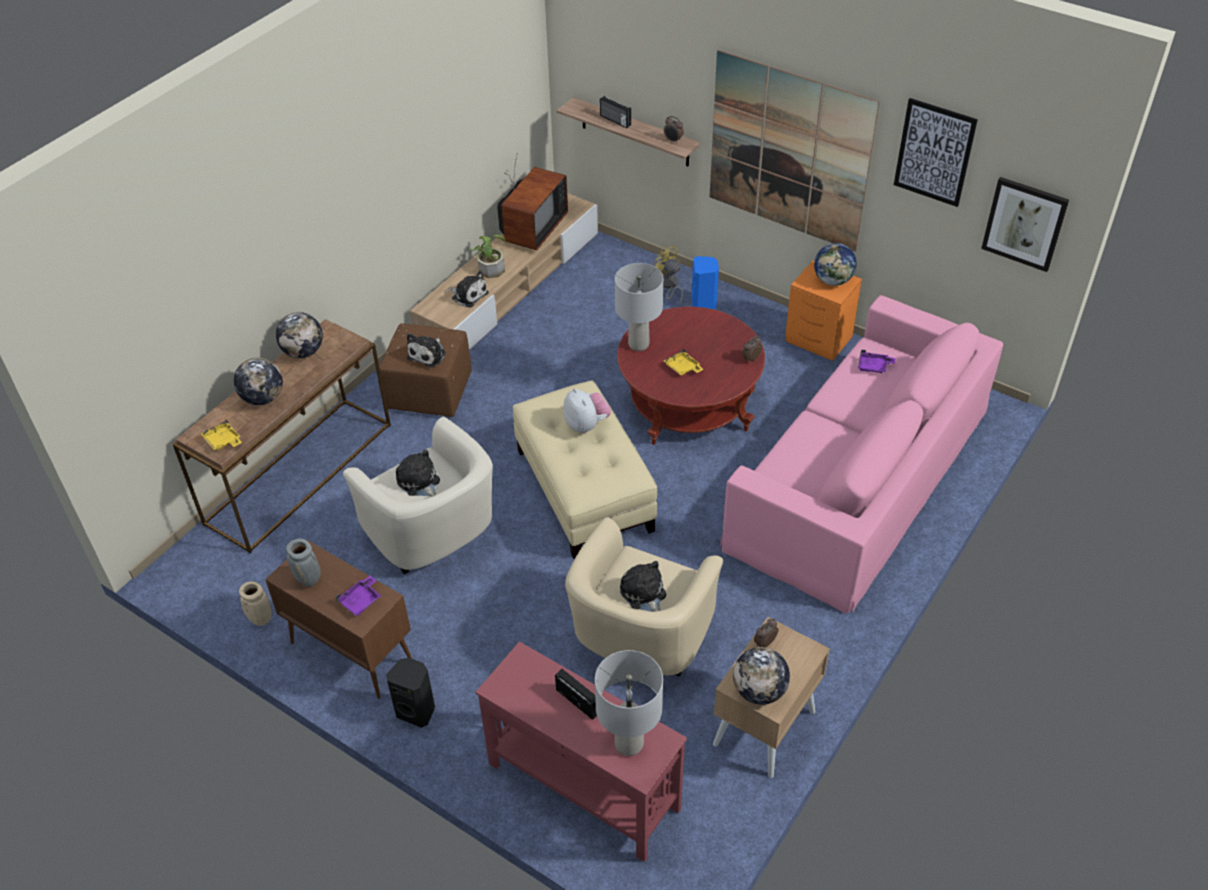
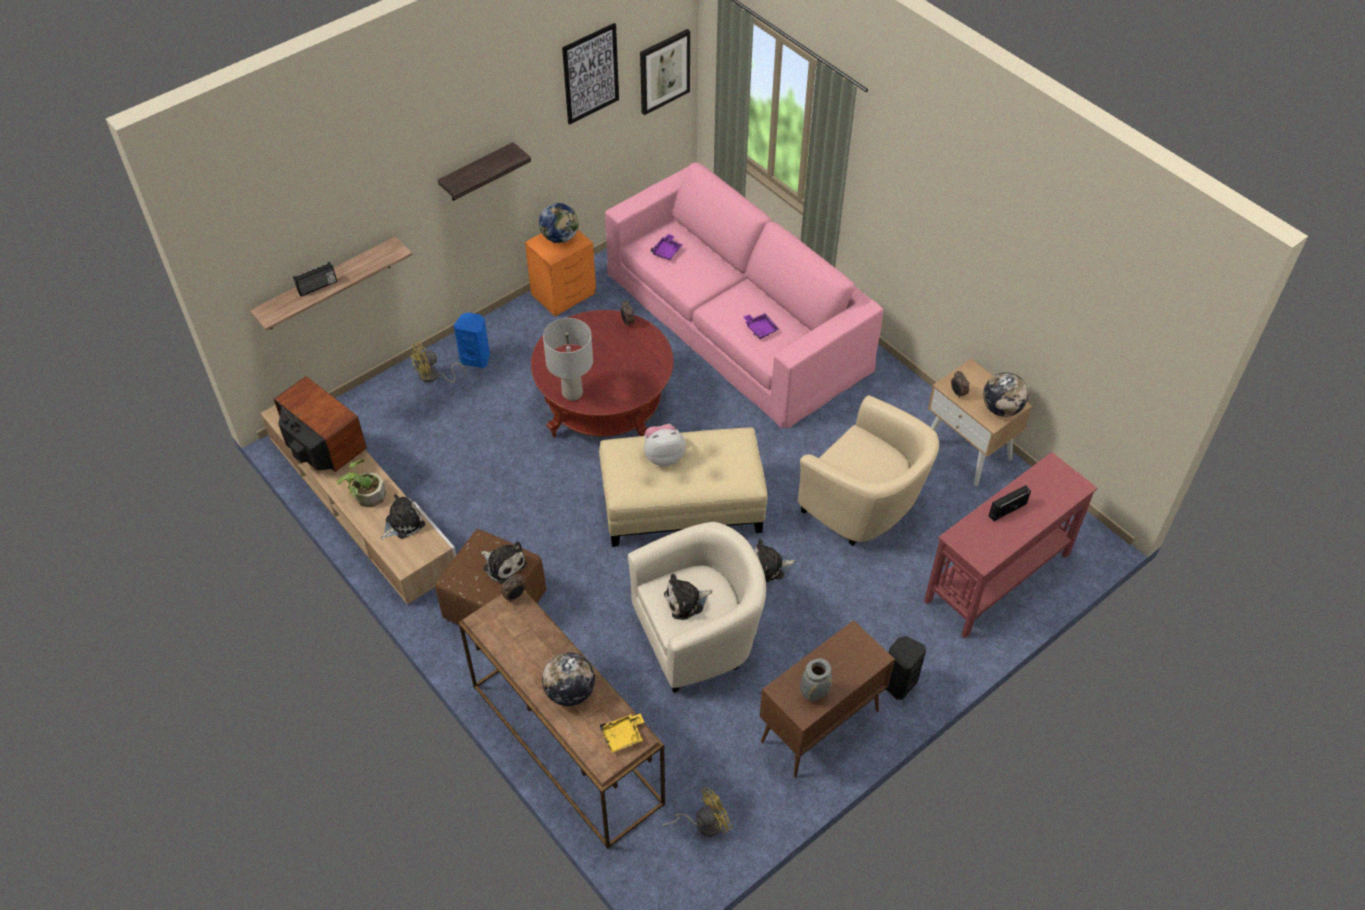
camera: 75 degrees left, 5 degrees up
(234, 584) = (703, 823): none -> yellow fan
(260, 618) = (755, 803): beige vase -> none
(303, 352) = (510, 646): globe -> none
(361, 601) = (851, 653): purple tray -> purple tray (760, 329)
(629, 743) = (1051, 487): grey table lamp -> none
(644, 594) = (871, 464): plush toy -> plush toy (769, 567)
(673, 140) = (381, 253): alarm clock -> alarm clock (514, 596)
(682, 368) = (618, 370): yellow tray -> none
(788, 152) = (477, 173): picture -> shelf

